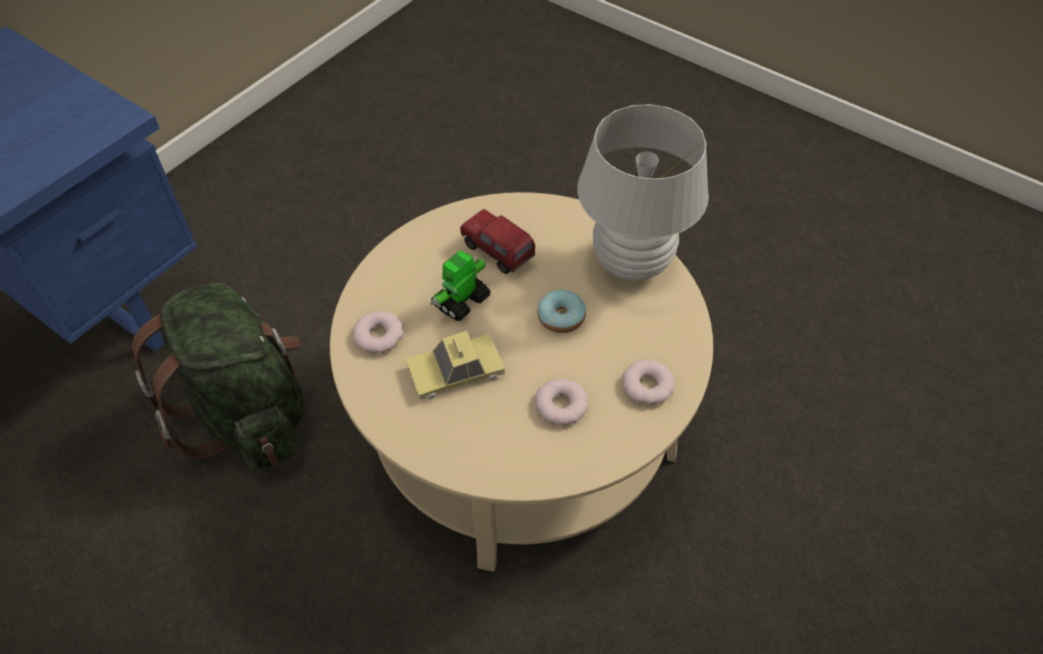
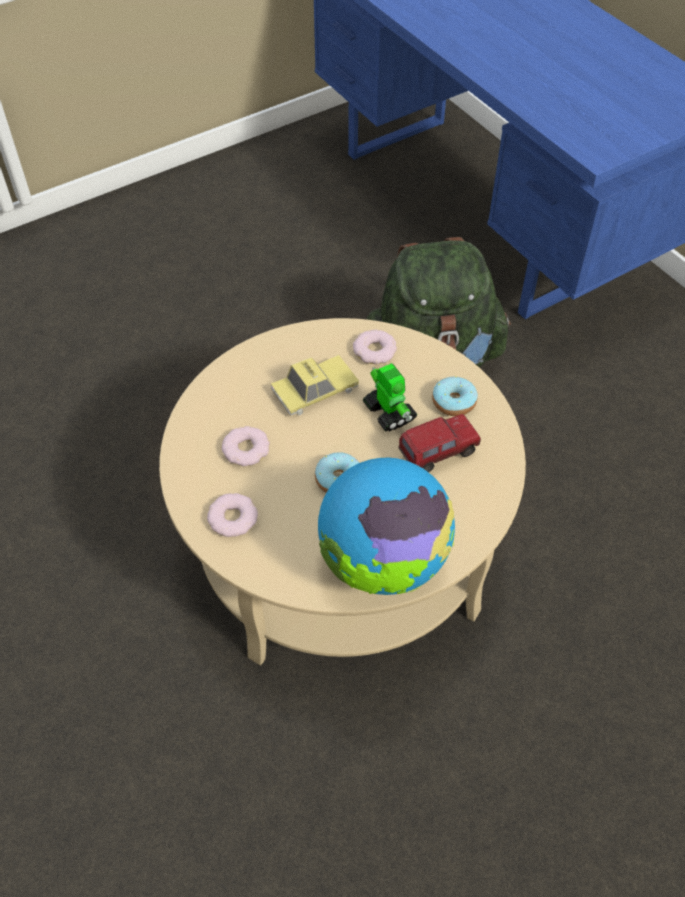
camera: 110 degrees right, 0 degrees up
(428, 256) = (453, 402): none -> donut
(455, 371) = (315, 390): toy car -> toy car turned 60 degrees clockwise
(631, 262) = (383, 562): white table lamp -> globe

